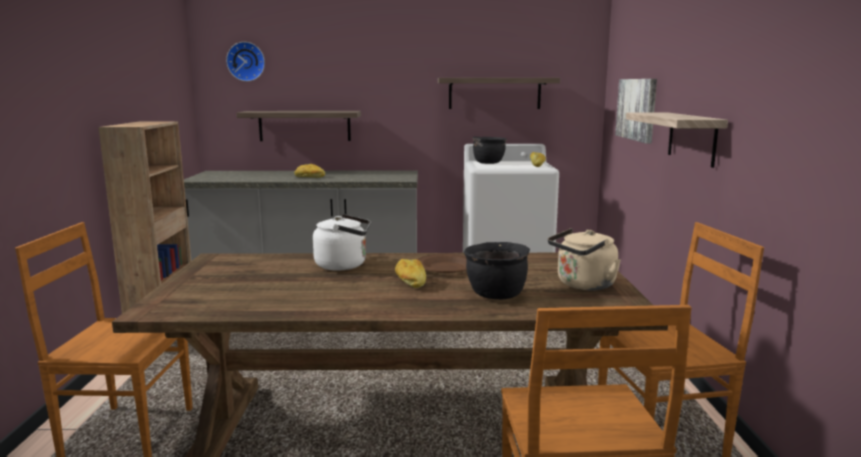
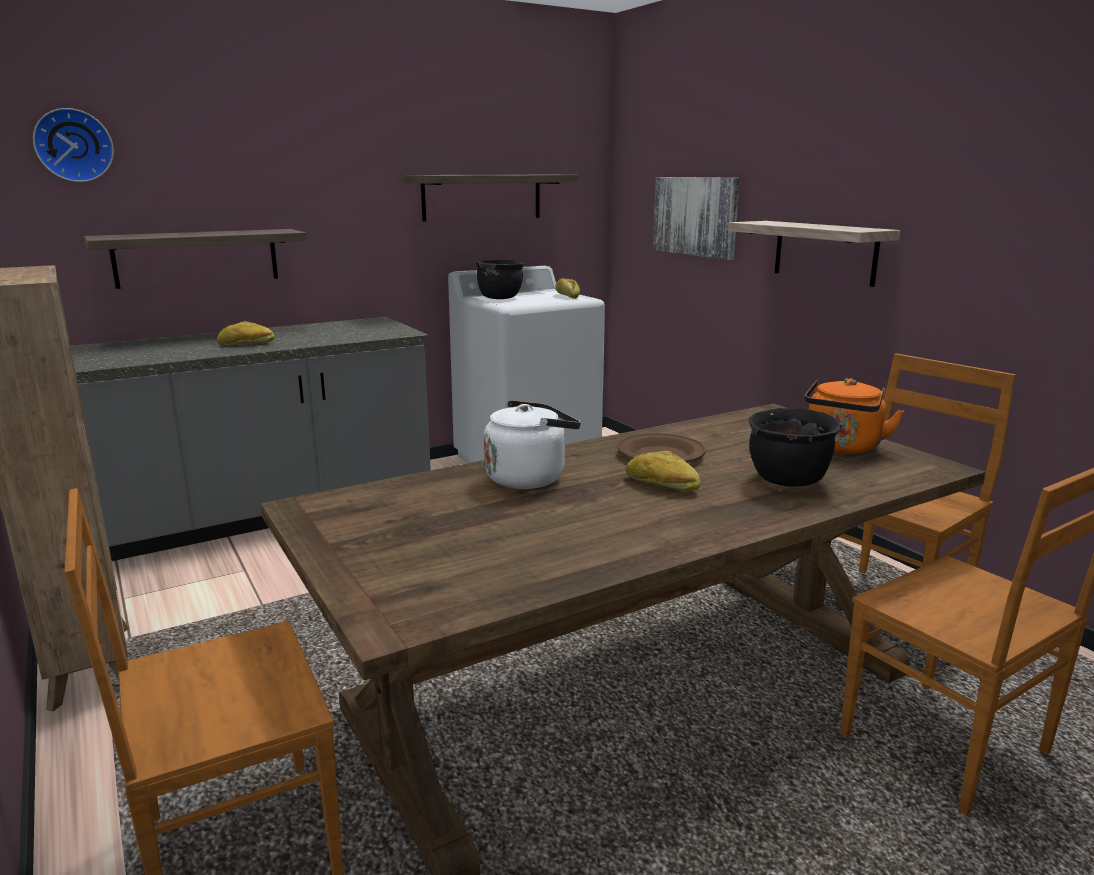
camera: 30 degrees left, 5 degrees up
(583, 285) = (842, 448): beige kettle -> orange kettle

